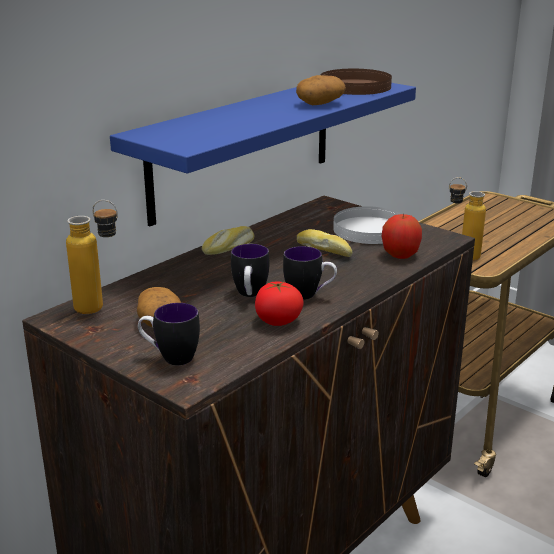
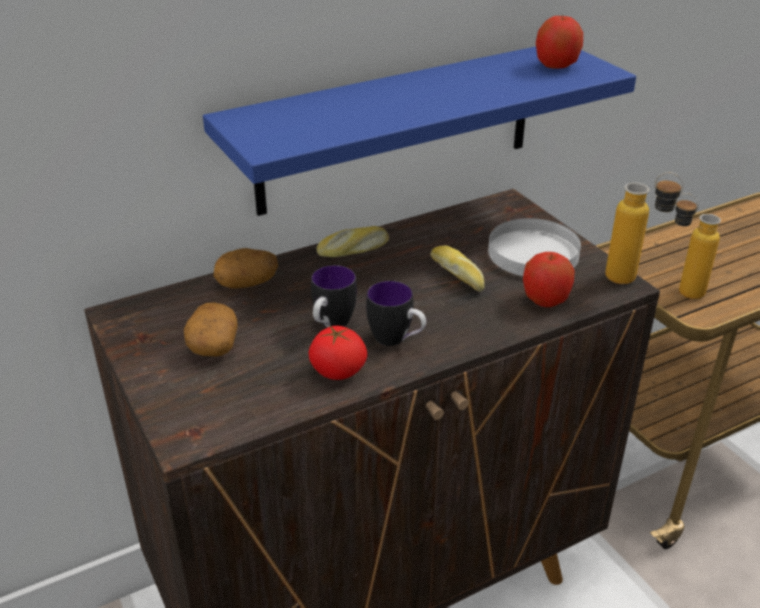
camera: 20 degrees right, 10 degrees up
(100, 309) = (165, 311): bottle -> bottle (633, 280)
(170, 357) = (192, 397): mug -> none
(320, 103) = (484, 93): potato -> potato (247, 282)
(355, 86) = (556, 66): brown plate -> apple

